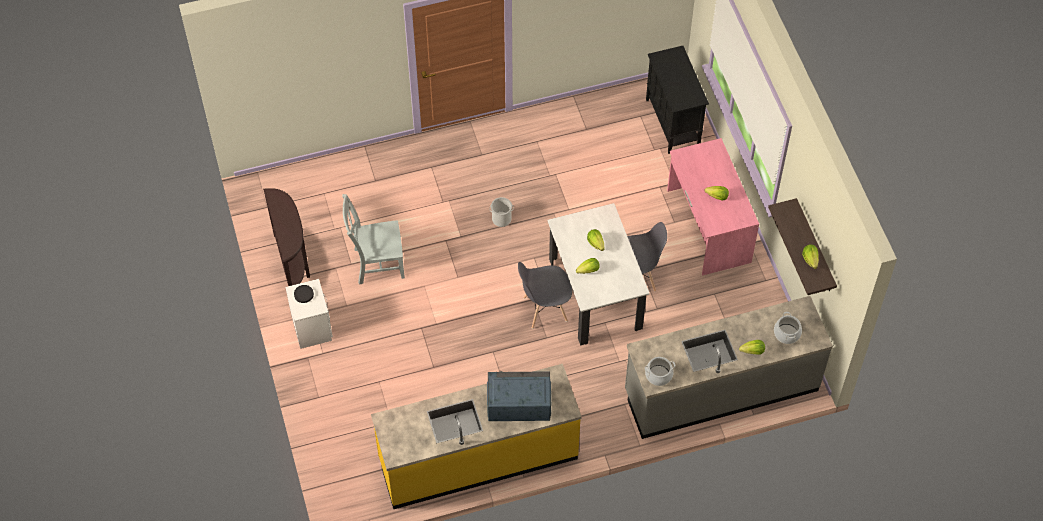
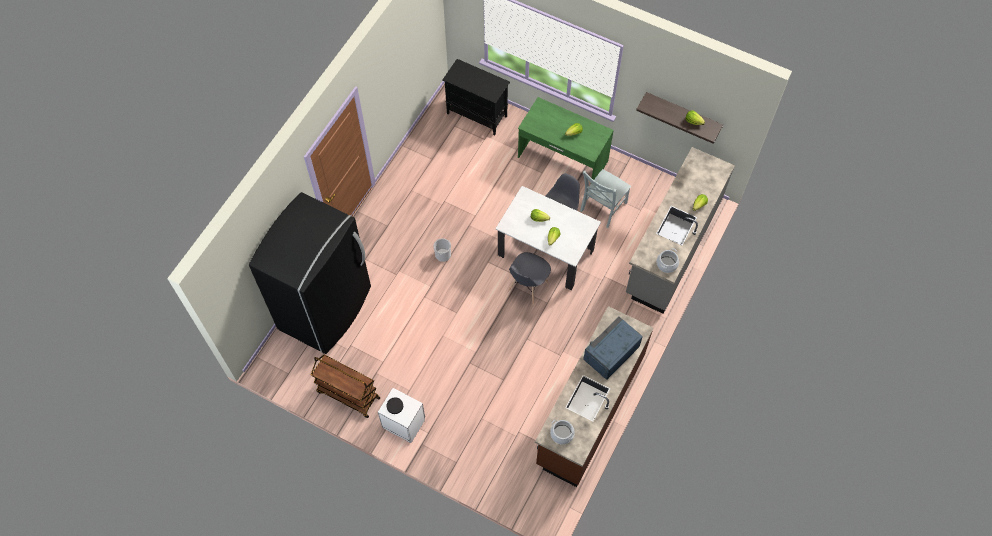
camera: 45 degrees left, 5 degrees up
(293, 265) = (348, 395): brown console table -> brown cart
(354, 180) = (326, 308): none -> black fridge
(376, 263) = (398, 347): grey chair -> grey chair (602, 208)
(478, 458) = (589, 410): yellow counter -> brown counter
(707, 226) = (562, 159): pink desk -> green desk
(787, 333) = (704, 179): cooking pot -> cooking pot (562, 434)

